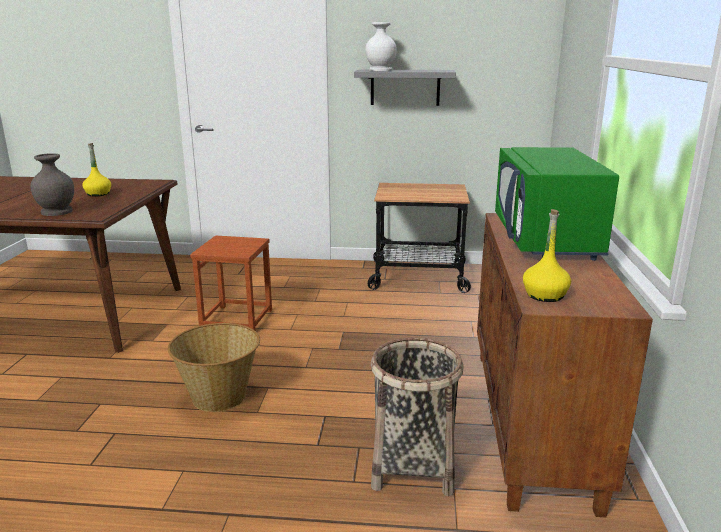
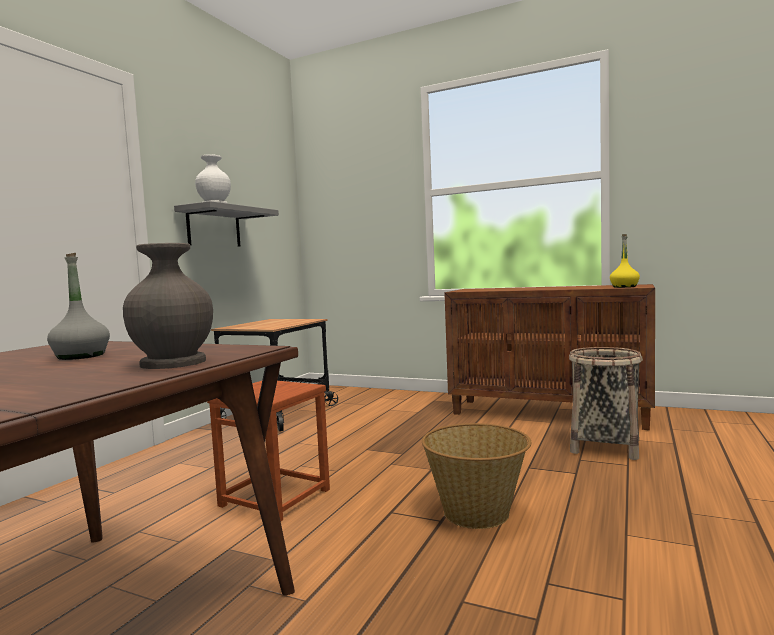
camera: 70 degrees left, 15 degrees down
(98, 194) = (81, 356): yellow bottle -> grey bottle
(546, 239) = (516, 288): green microwave -> none

